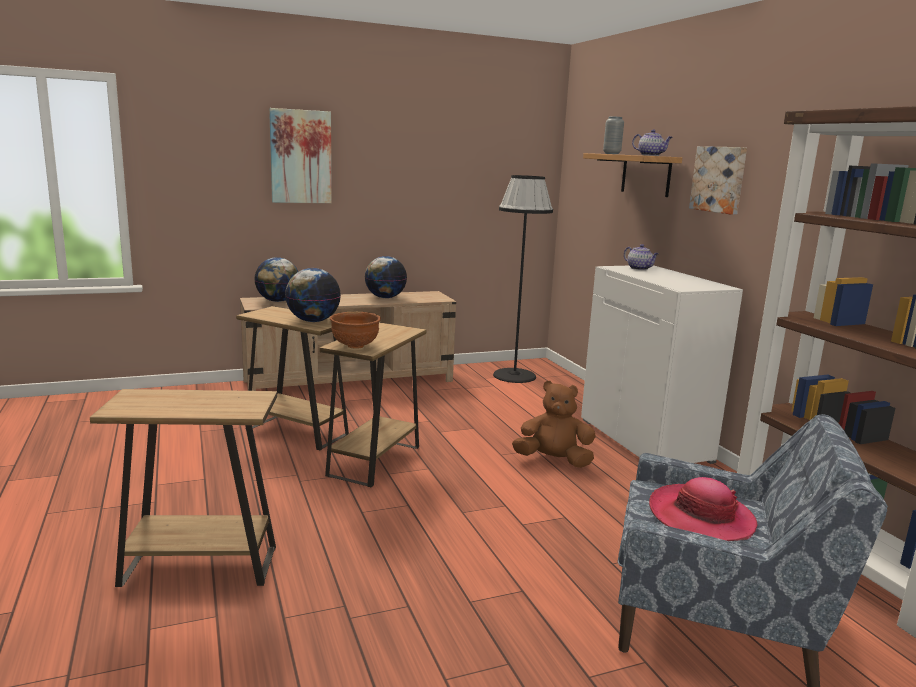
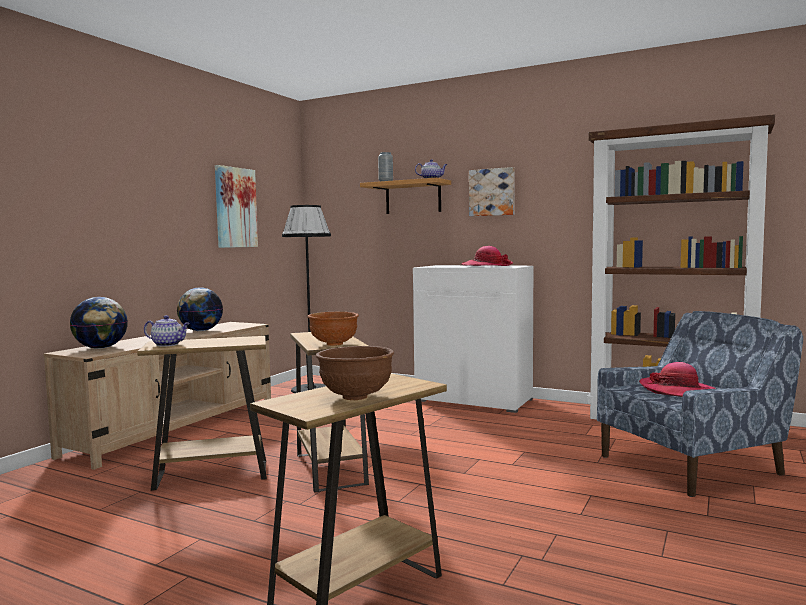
camera: 40 degrees left, 10 degrees down
(175, 407) = (355, 397): none -> brown bowl
(300, 157) = (100, 185): picture -> picture (235, 207)
(313, 321) = (233, 341): globe -> none
(553, 460) = (450, 426): brown plush toy -> none
(640, 268) = (442, 266): teapot -> teapot (168, 344)
(678, 279) = (487, 266): none -> hat

